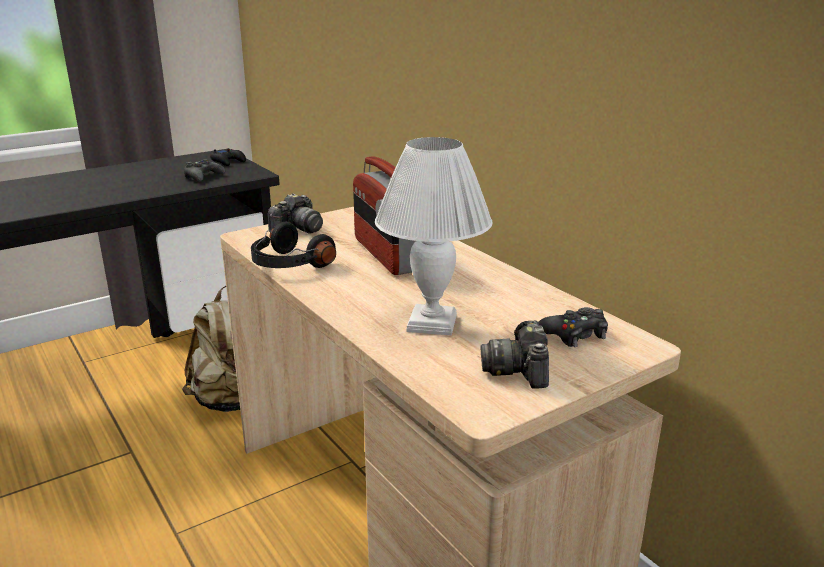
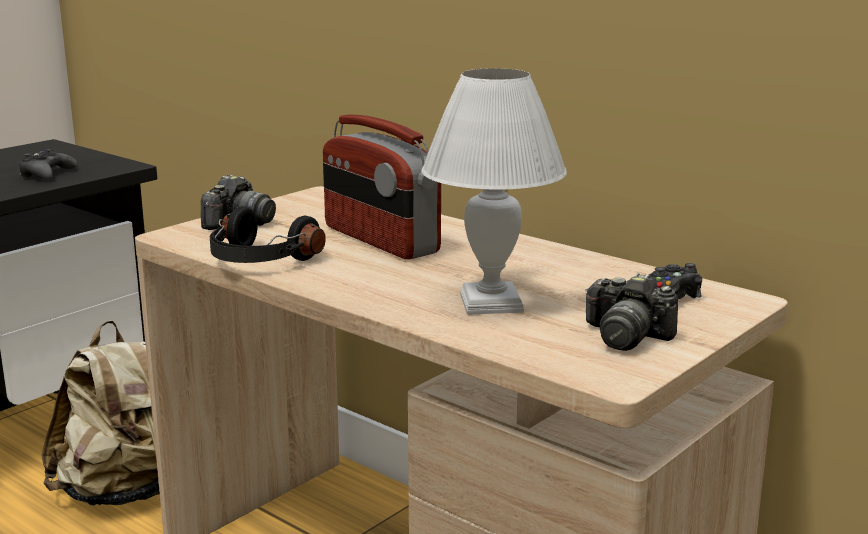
camera: 15 degrees left, 5 degrees down
(228, 161) = (69, 154): black game controller -> none
(518, 370) = (626, 337): camera -> camera turned 45 degrees counterclockwise

